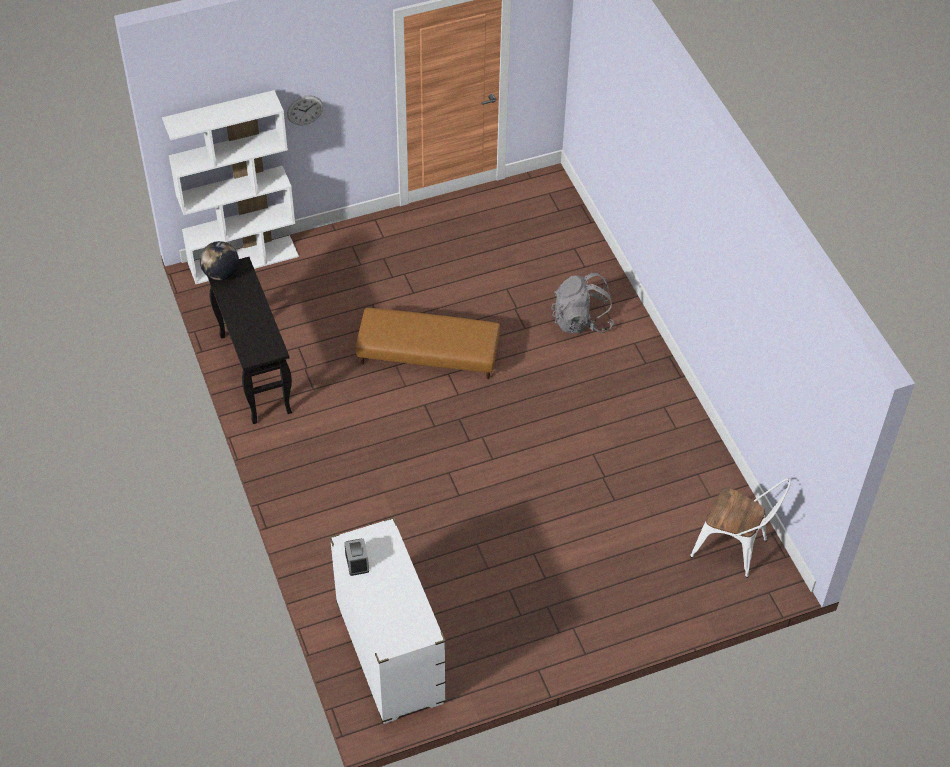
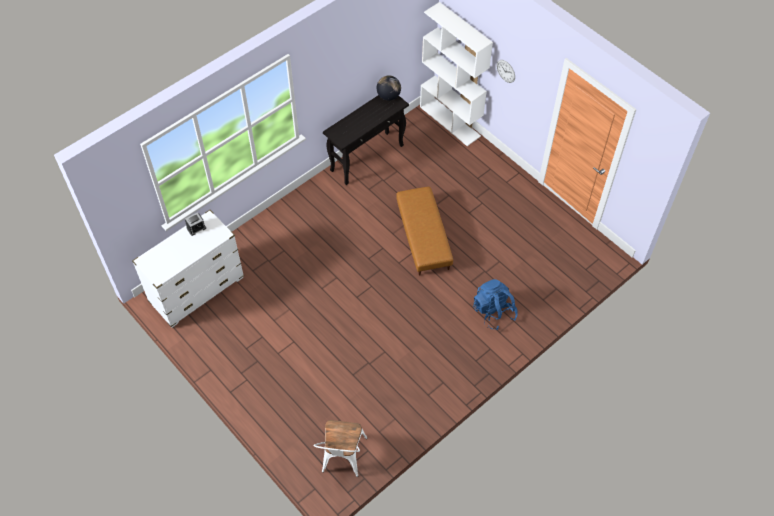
camera: 70 degrees right, 5 degrees up
(581, 320) = (493, 312): grey backpack -> blue backpack

